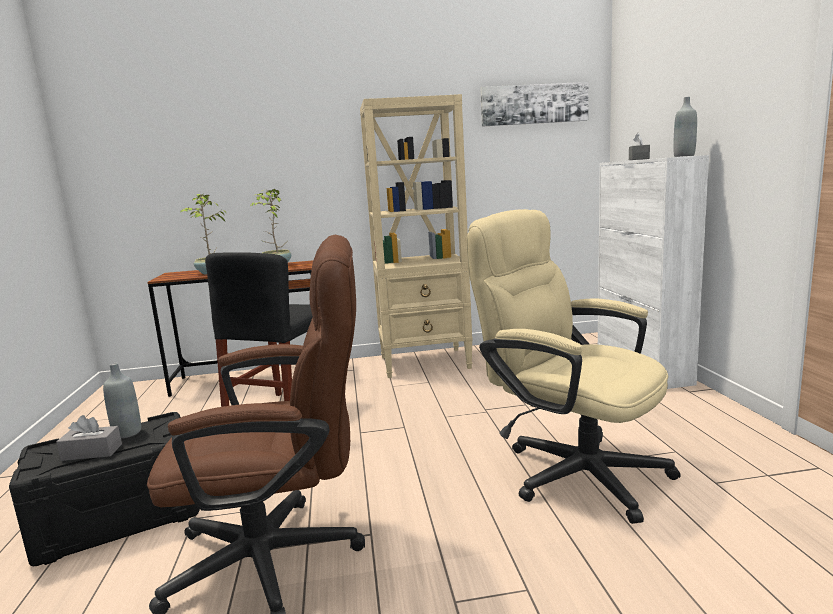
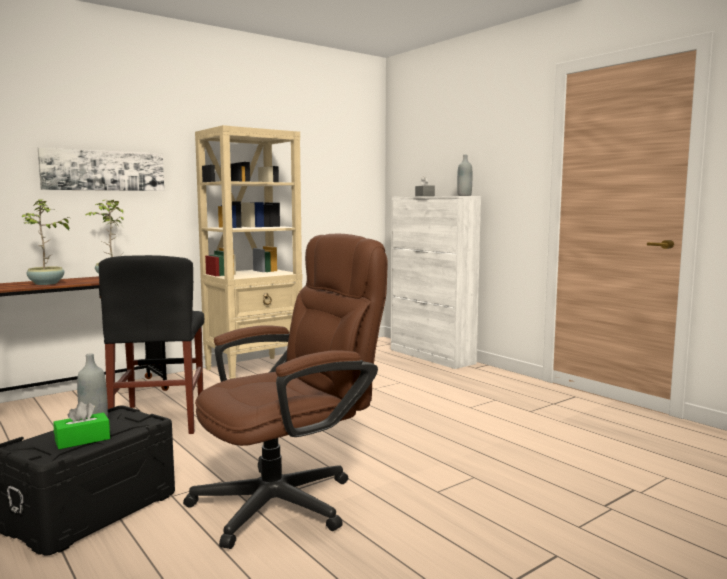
camera: 30 degrees left, 5 degrees down
(92, 452) = (82, 440): grey tissue box -> green tissue box
(534, 104) = (333, 145): picture -> picture (103, 170)
(571, 469) = (441, 418): beige office chair -> none

